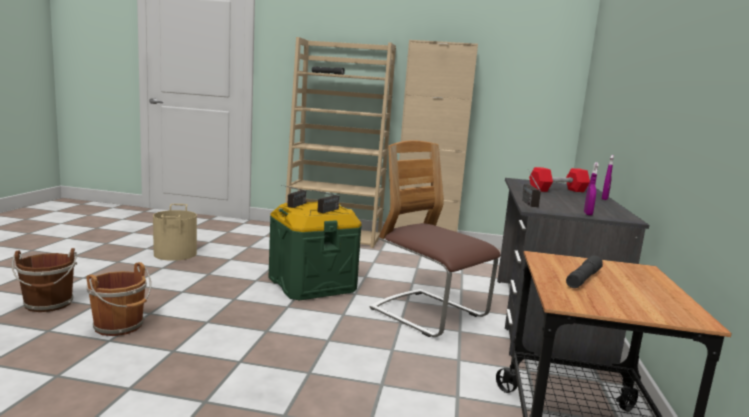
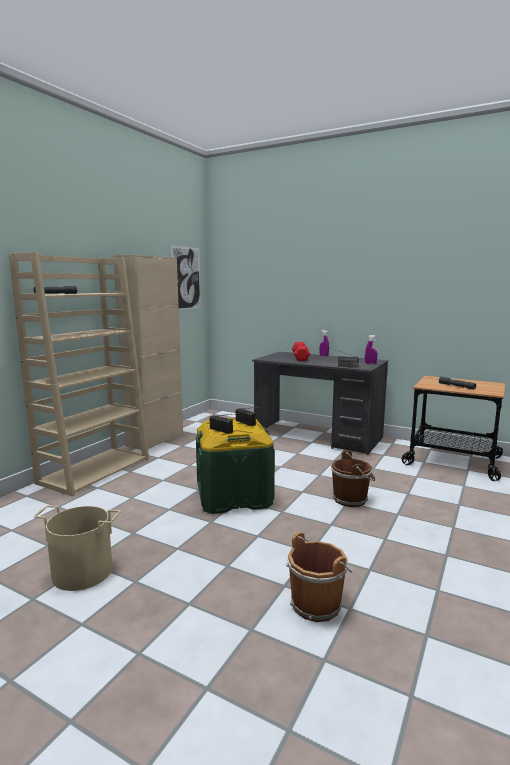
camera: 70 degrees left, 0 degrees up
(49, 304) = (240, 673): brown bucket -> brown bucket (351, 499)
(428, 314) = (307, 464): chair -> none
(534, 73) = (186, 278): none -> picture

